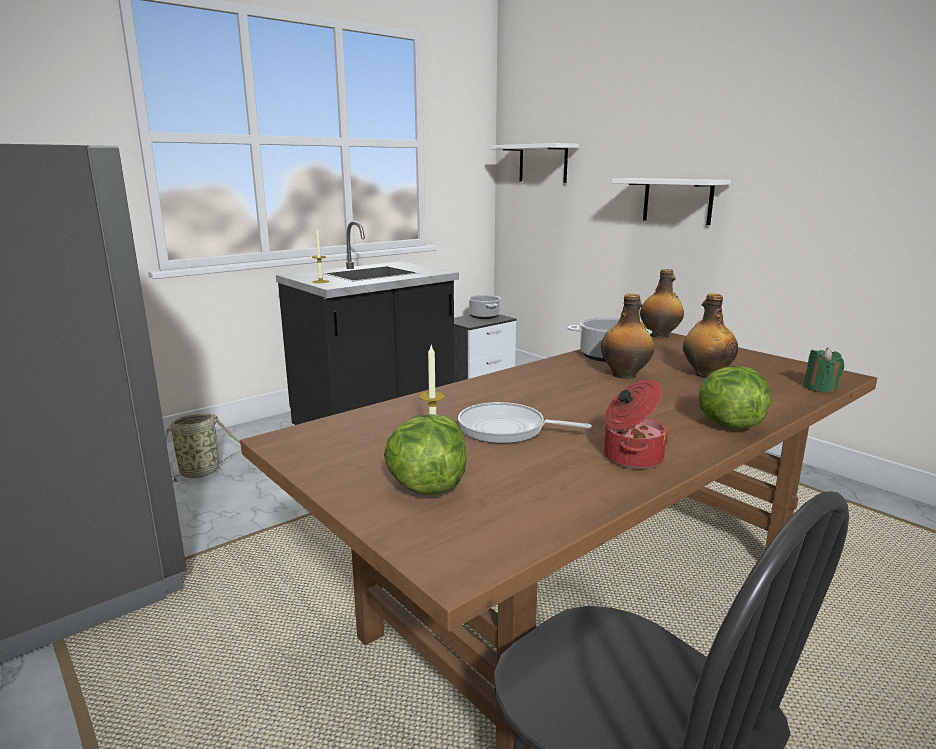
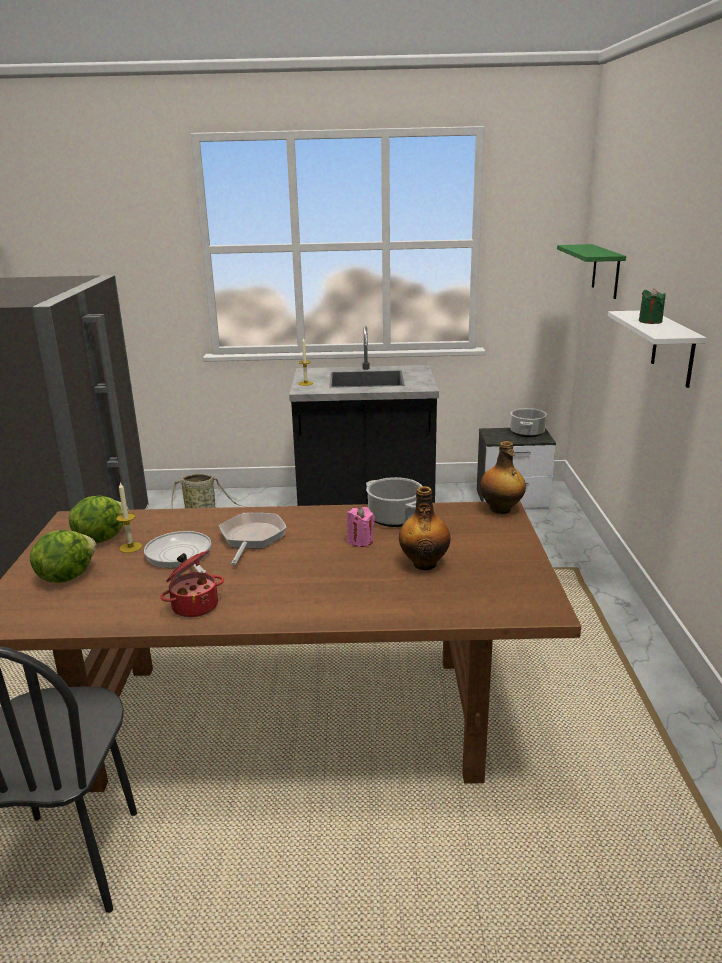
camera: 40 degrees right, 5 degrees up
(535, 398) = (251, 539): none -> frying pan
(543, 163) = (606, 271): white shelf -> green shelf
(625, 375) = (360, 541): bottle -> pink candle
(728, 424) = (315, 611): lettuce -> lettuce (101, 538)
(820, 388) = (483, 613): green candle -> green candle (650, 321)

